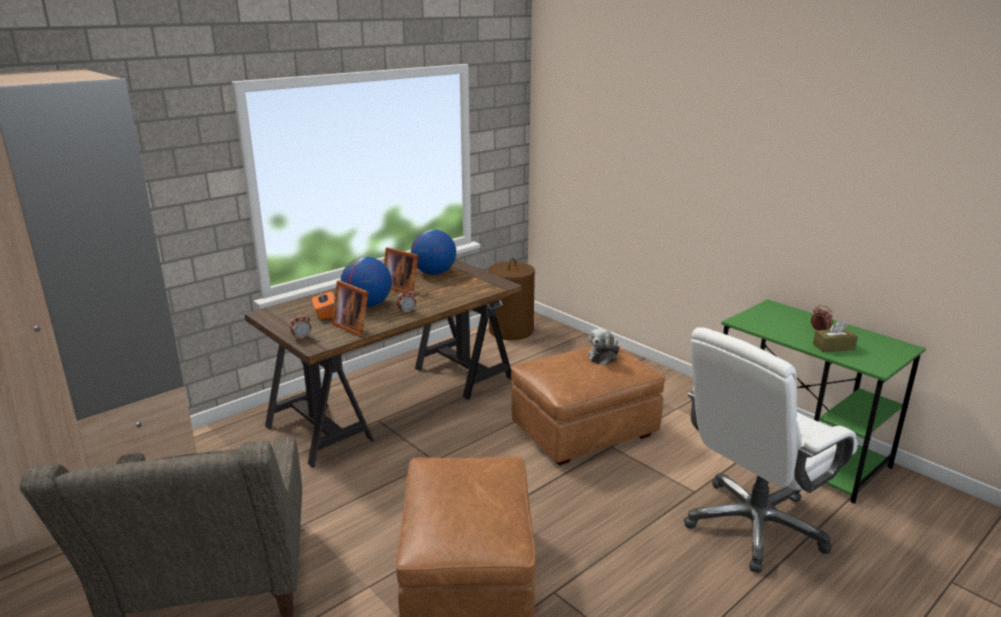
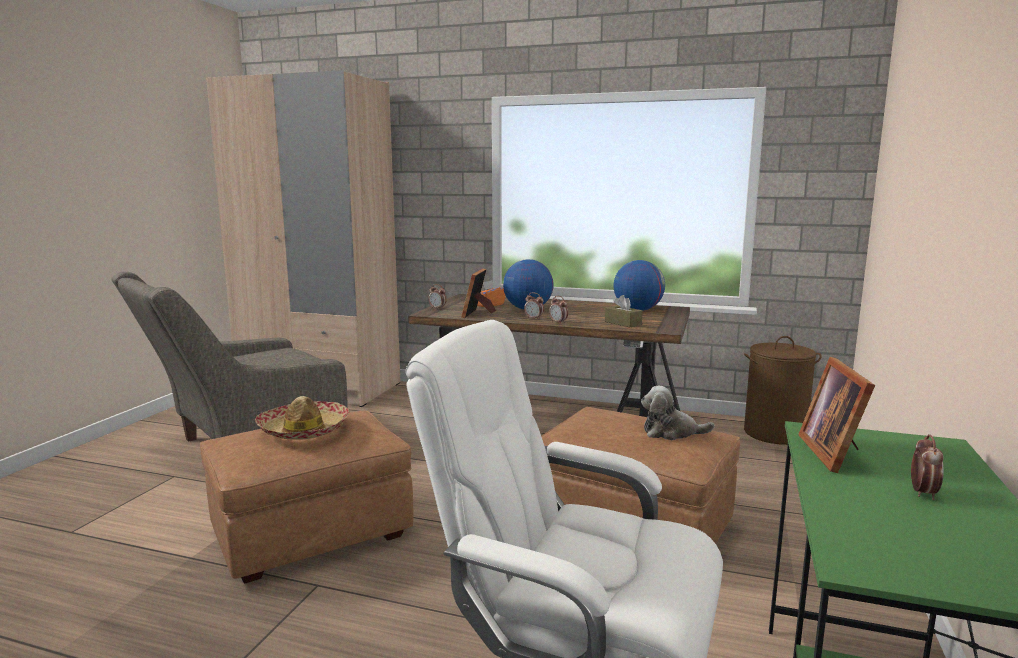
camera: 60 degrees right, 10 degrees down
(401, 288) = (582, 309): picture frame -> picture frame (835, 452)
(434, 308) = (558, 322): none -> alarm clock
(462, 494) = (304, 430): none -> hat
(833, 347) = (871, 512): brown tissue box -> brown tissue box (623, 323)

